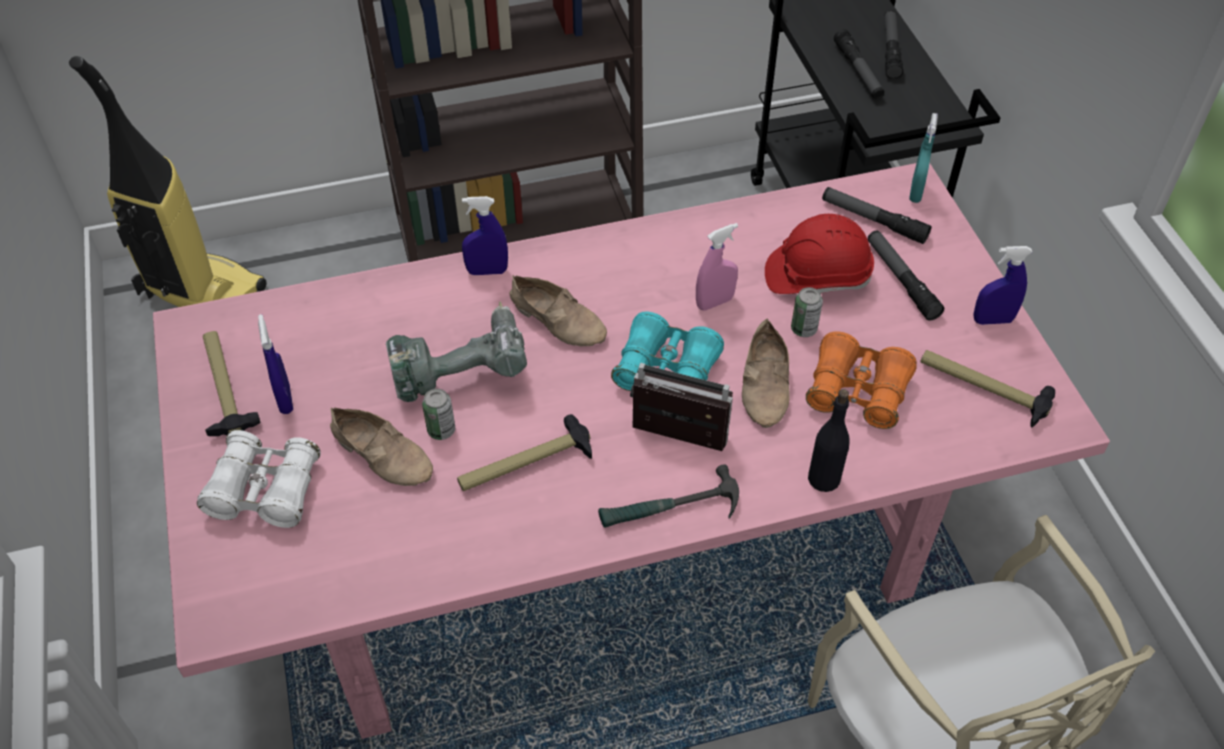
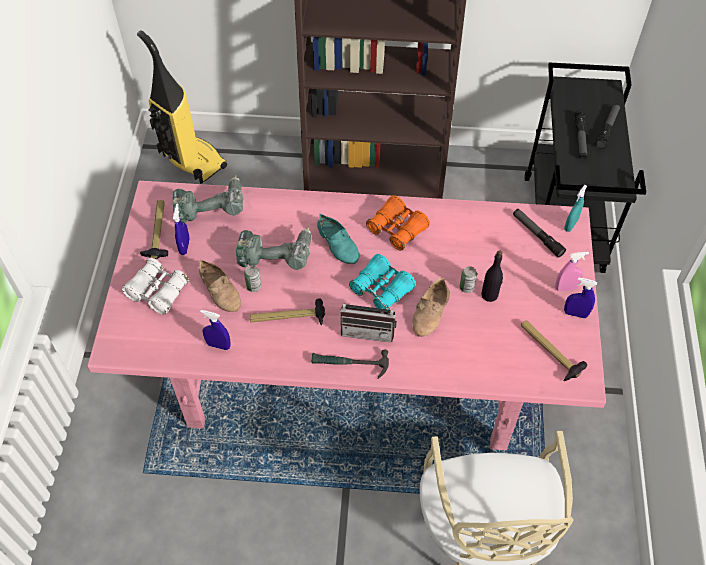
camera: 20 degrees right, 5 degrees up
(306, 322) = (210, 208): none -> power drill
(487, 271) = (312, 205): blue spray bottle -> blue spray bottle (218, 345)
(559, 319) = (338, 243): beige shoe -> turquoise shoe
(675, 441) = (369, 329): radio -> radio turned 150 degrees clockwise
(714, 302) = (425, 258): pink spray bottle -> pink spray bottle (566, 287)
(817, 275) = (489, 259): red hard hat -> none
(824, 478) = (437, 373): black bottle -> black bottle (490, 295)
(857, 392) = (478, 331): orange binoculars -> orange binoculars (397, 229)
(901, 280) = (535, 275): flashlight -> none

